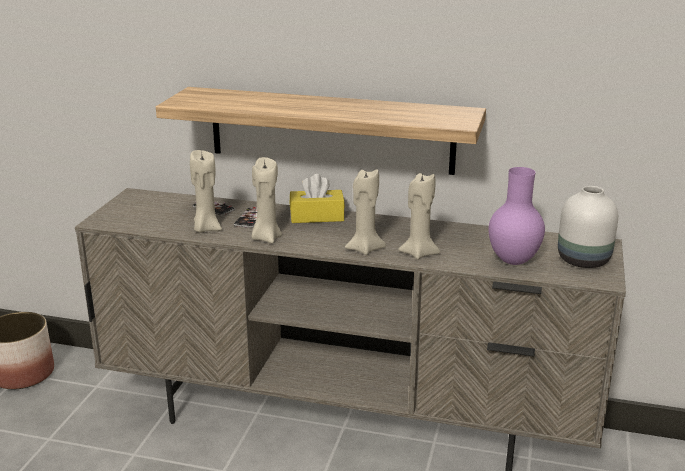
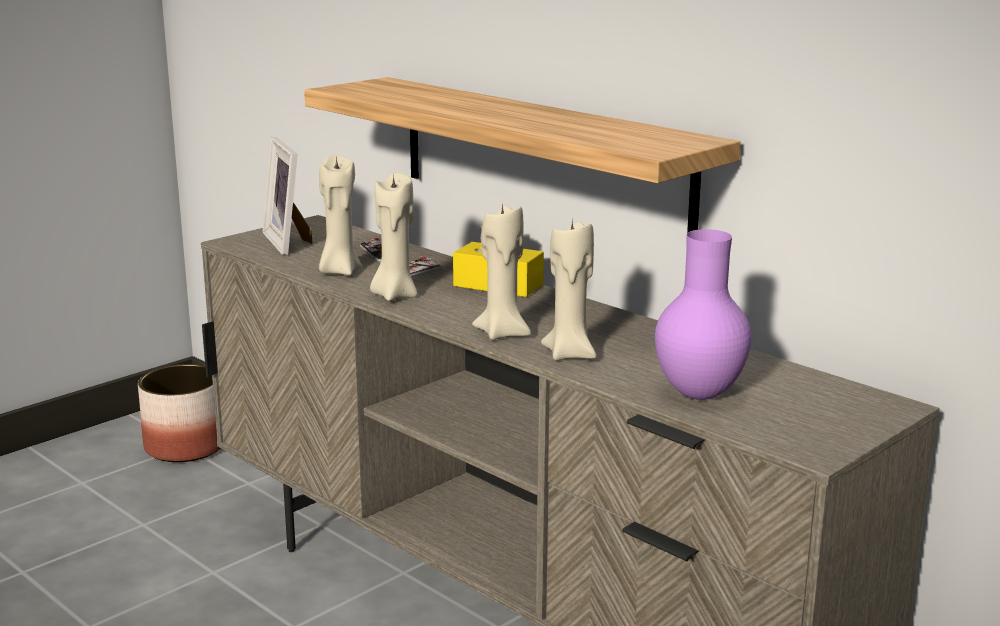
camera: 30 degrees right, 5 degrees down
(140, 213) = (290, 242): none -> picture frame
(583, 260) = (820, 418): white vase -> none

